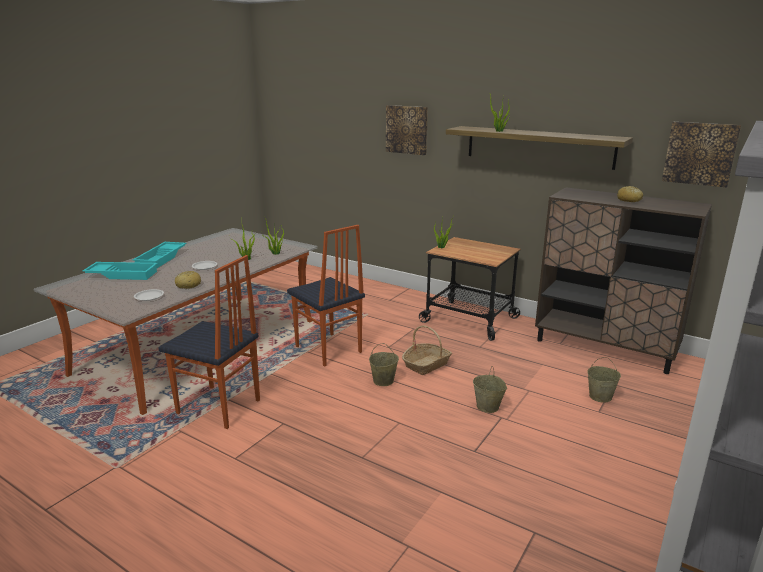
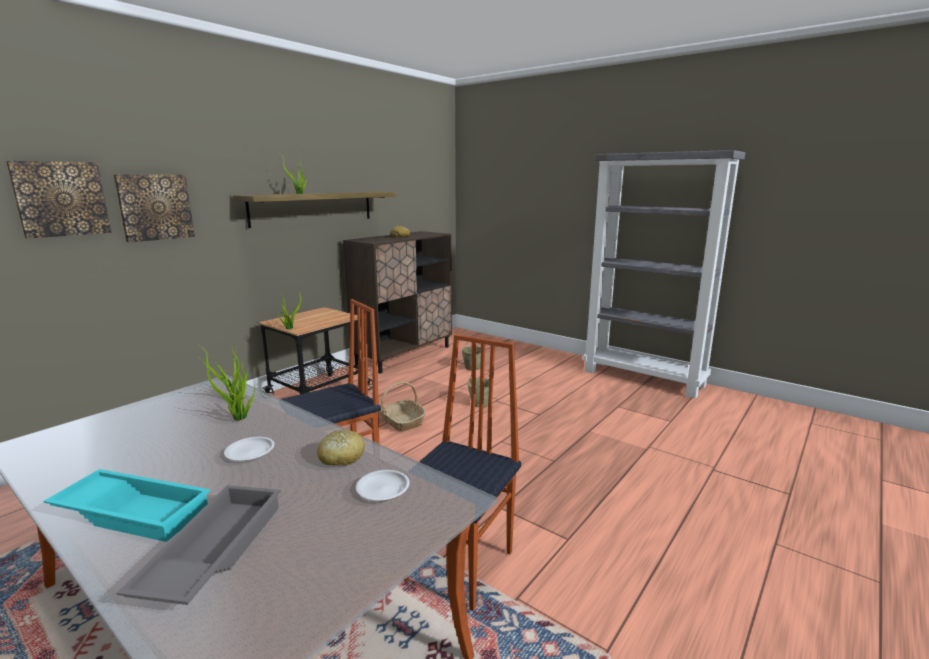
camera: 85 degrees left, 5 degrees down
(123, 274) = (212, 551): turquoise tray -> grey tray
(383, 381) = (426, 445): beige bucket -> none
(700, 153) = (409, 198): picture -> picture (61, 199)

